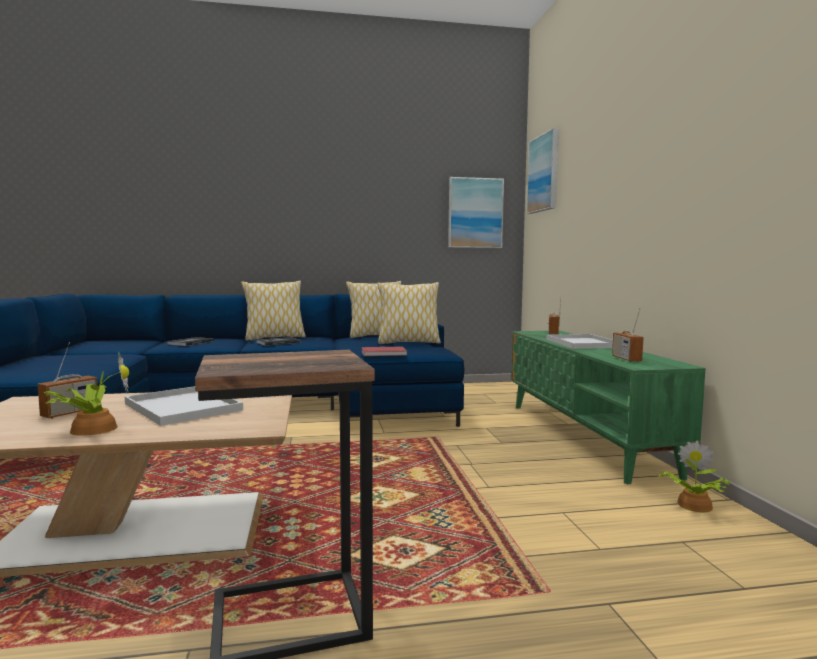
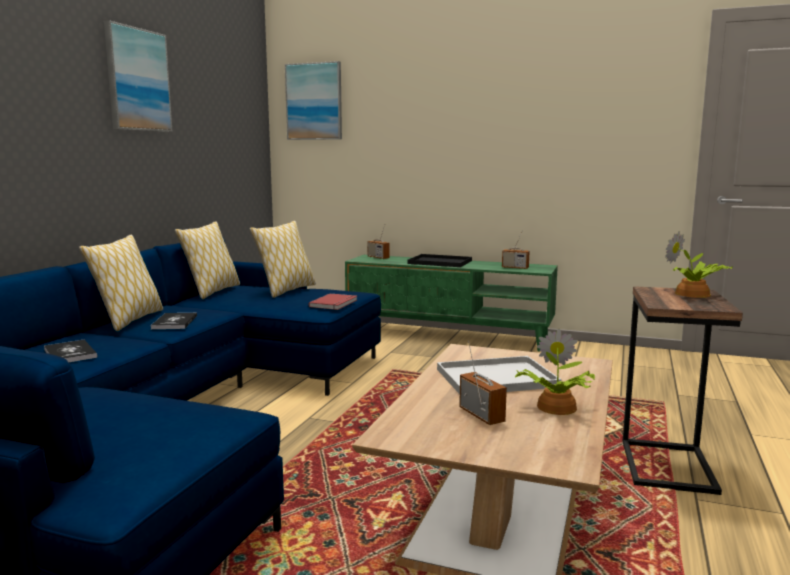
camera: 60 degrees left, 5 degrees up
(475, 213) = (240, 137): picture -> picture (137, 80)
(581, 343) = (438, 262): white tray -> black tray
(693, 505) = (582, 349): potted plant -> potted plant (693, 294)

